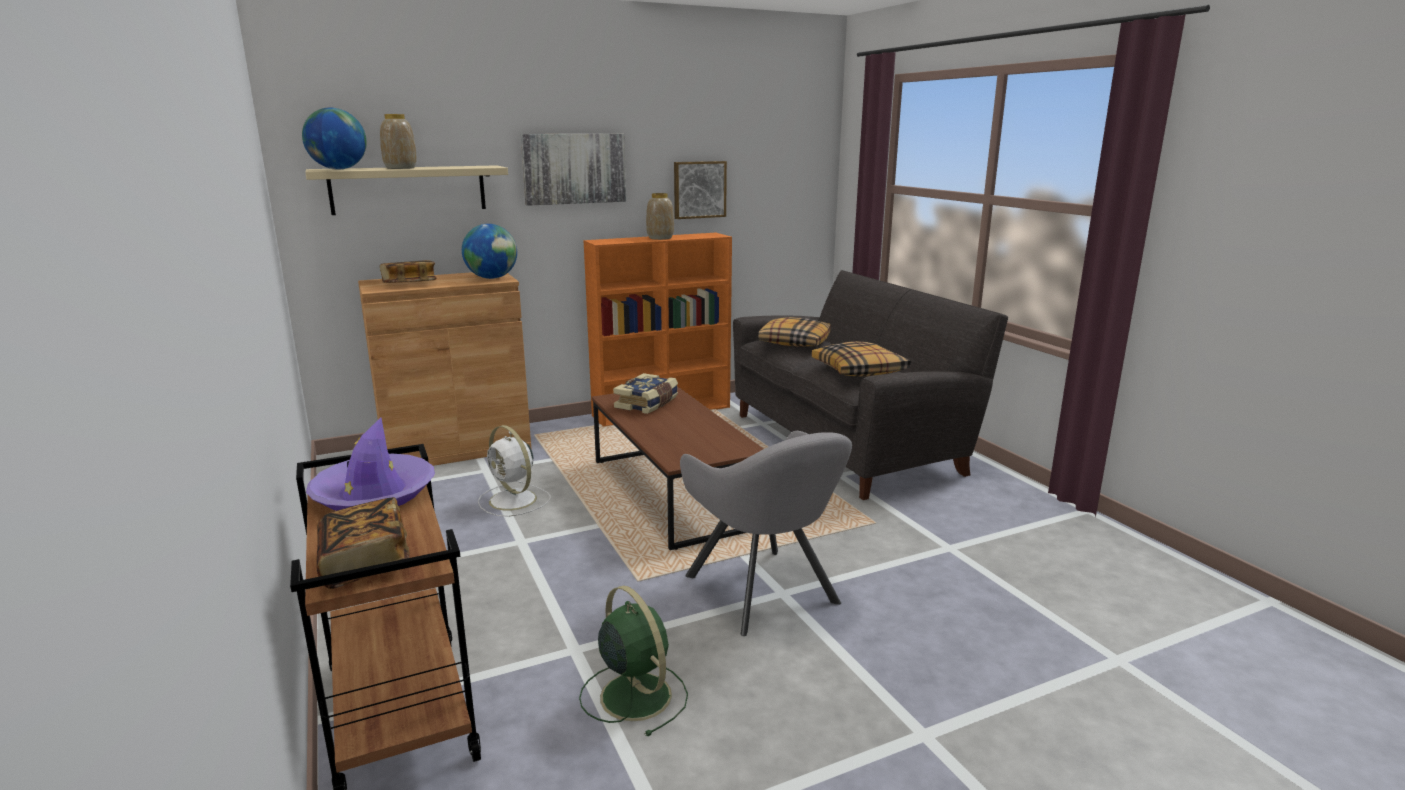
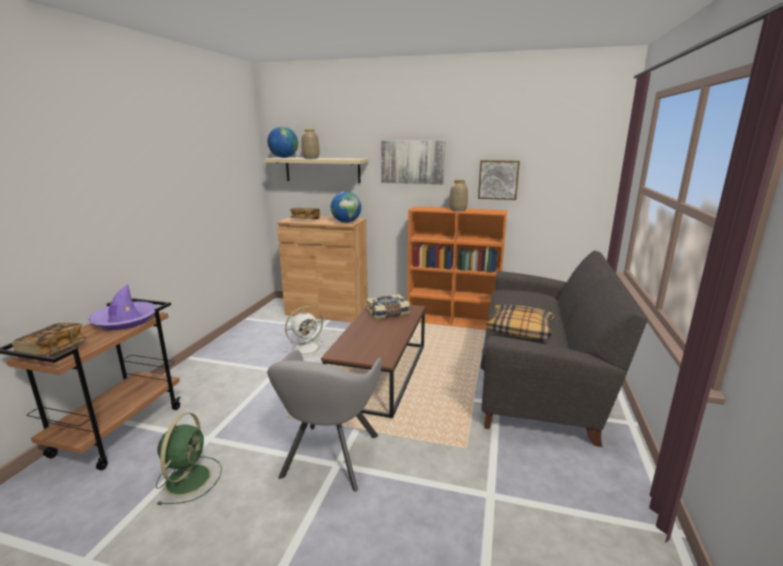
camera: 40 degrees right, 0 degrees up
(514, 500) = (307, 347): white fan -> white fan turned 120 degrees counterclockwise
(793, 342) = (519, 296): pillow -> none

